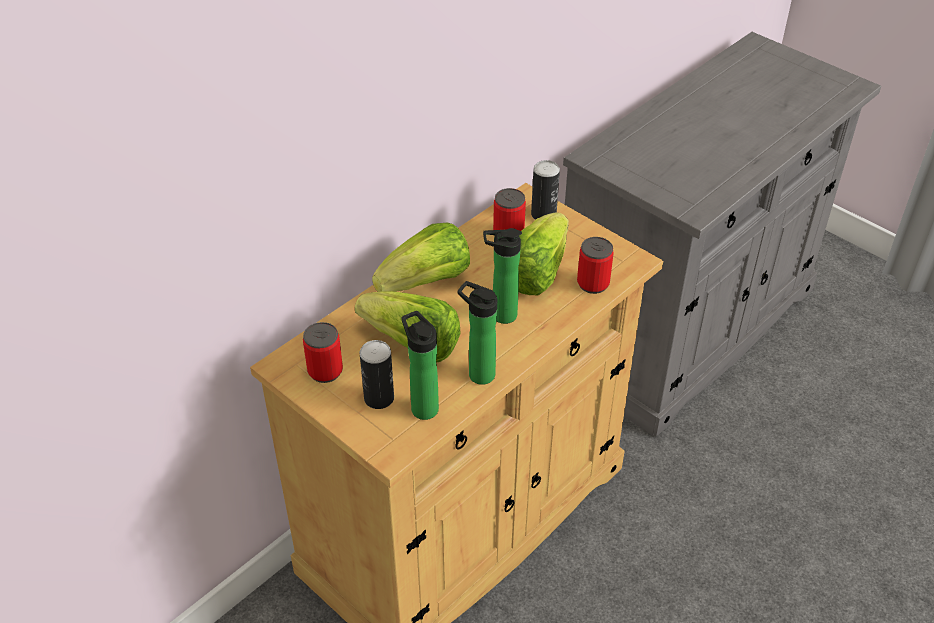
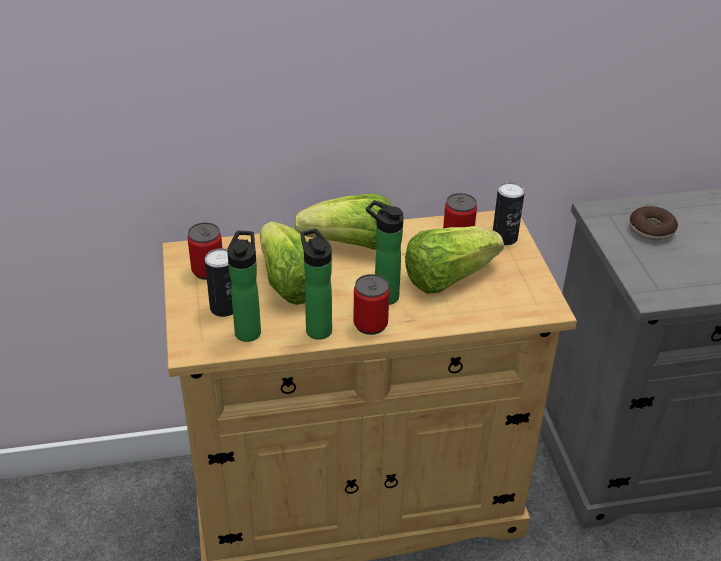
camera: 35 degrees right, 5 degrees down
(593, 283) = (489, 308): can -> can (370, 324)
(643, 154) = (651, 230): none -> donut

